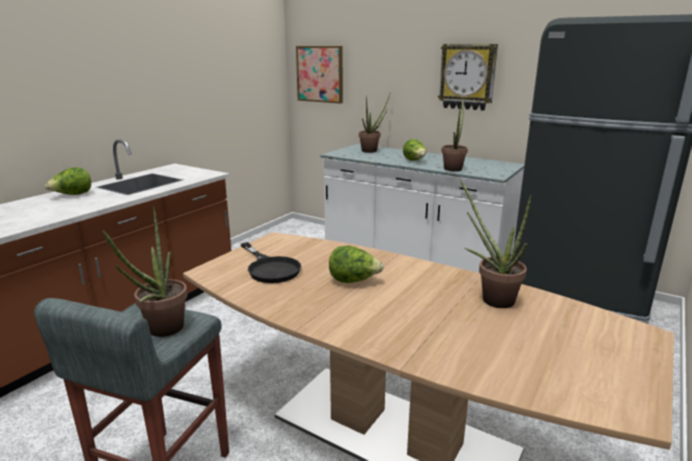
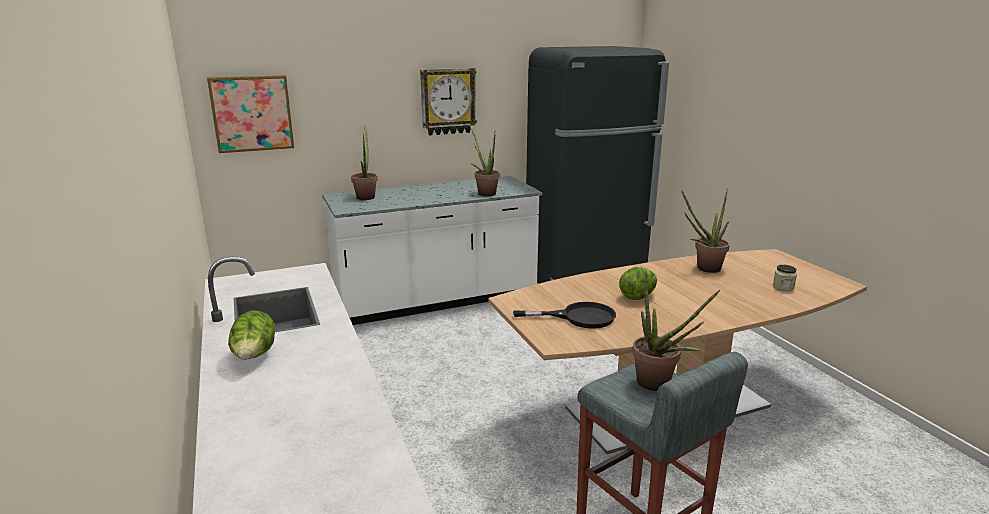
camera: 55 degrees left, 0 degrees up
(414, 161) = (437, 195): lettuce -> none
(520, 360) = (783, 287): none -> jar

